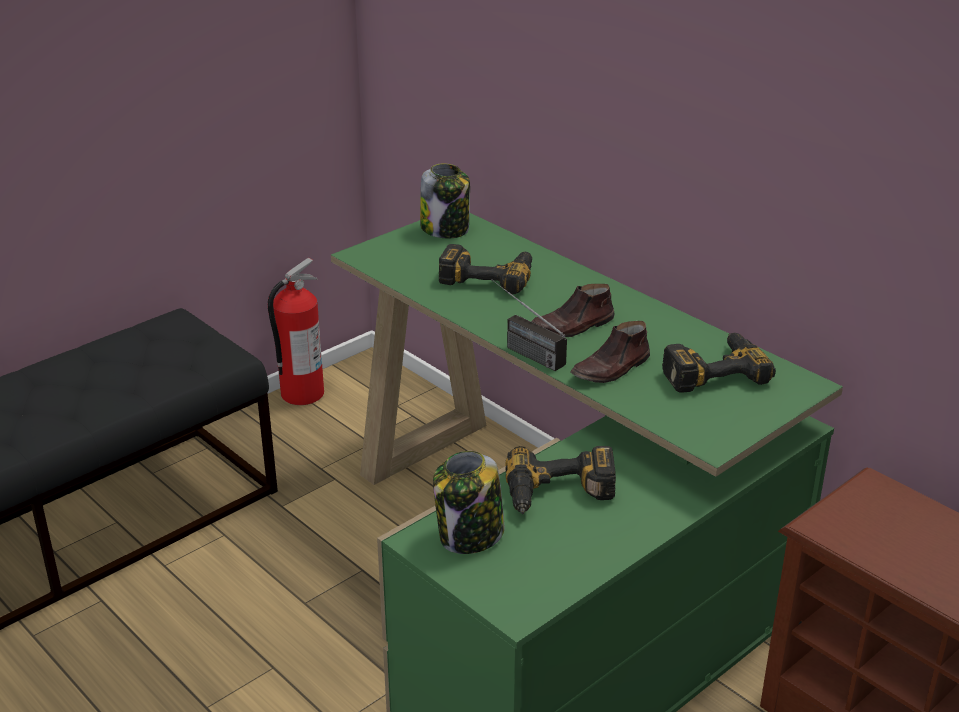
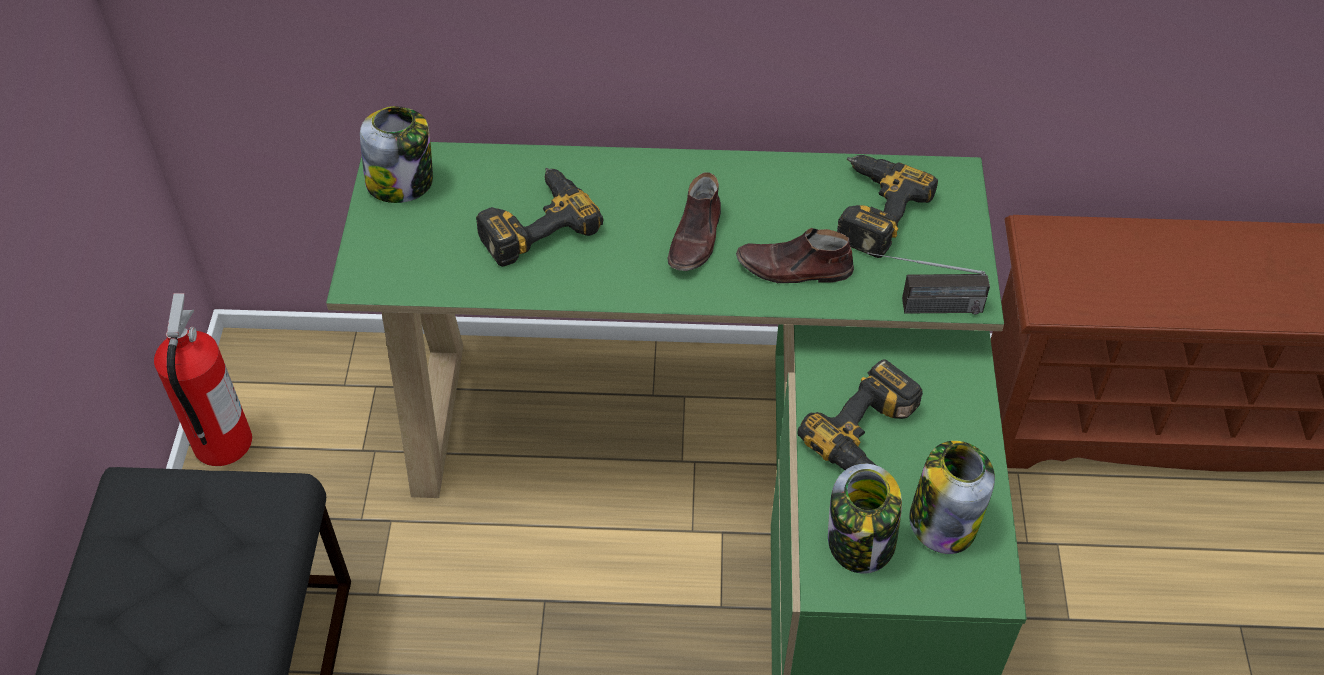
camera: 45 degrees left, 20 degrees up
(521, 350) = (691, 302): radio -> radio (921, 307)
(539, 560) = (942, 521): none -> jar
(611, 369) = (794, 269): brown shoe -> brown shoe turned 90 degrees clockwise

